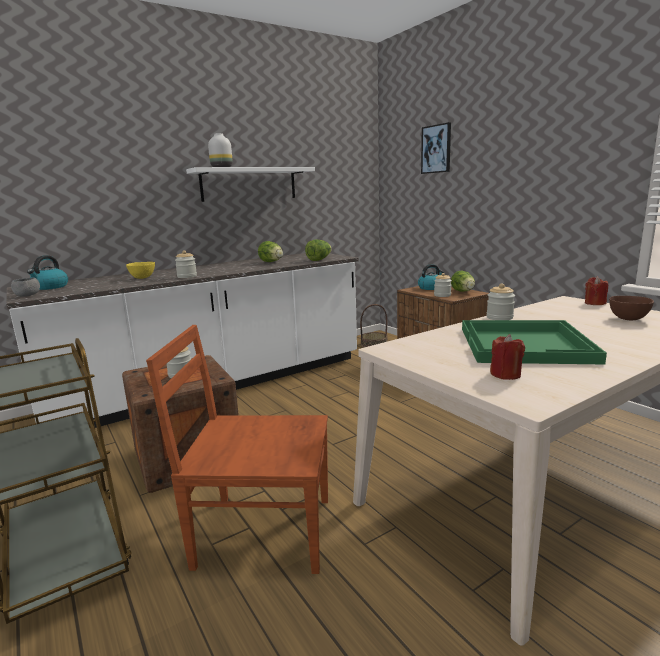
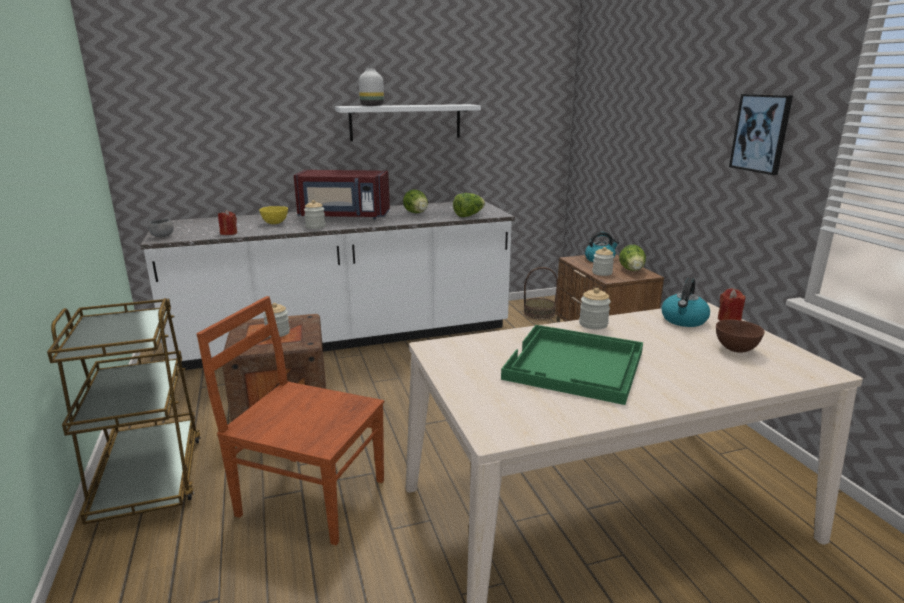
camera: 15 degrees right, 5 degrees up
(50, 287) = (188, 226): kettle -> kettle (684, 320)
(206, 269) = (344, 216): none -> red microwave
(436, 149) = (628, 91): picture -> picture (761, 133)
(505, 374) = (510, 399): red candle -> red candle (229, 233)

